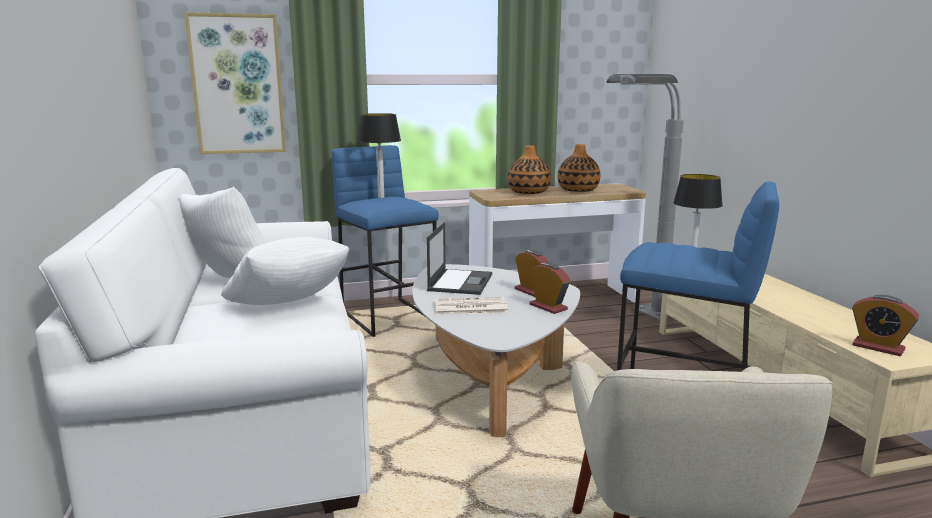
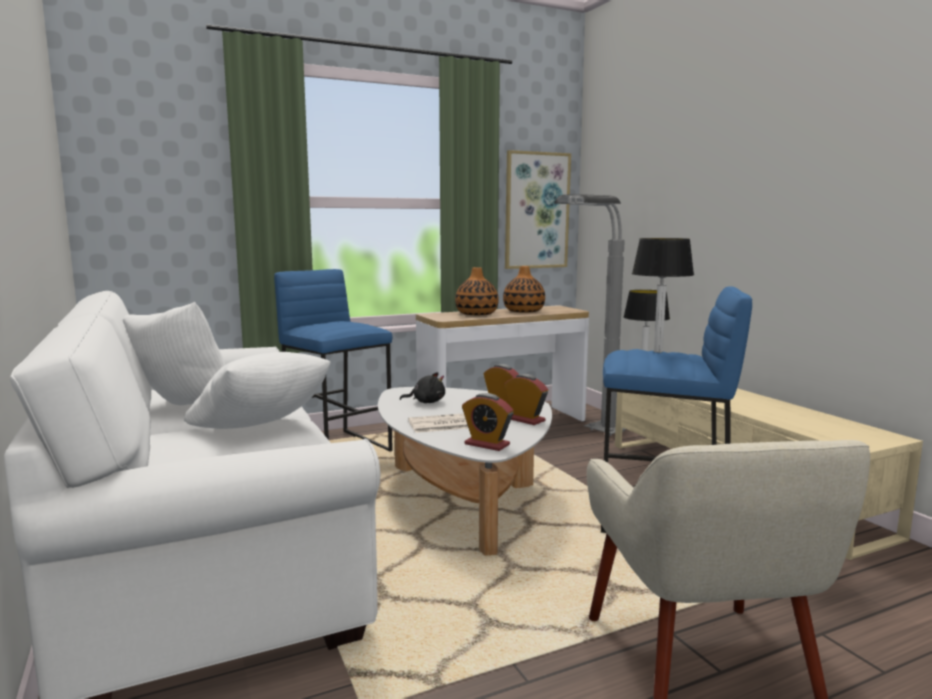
camera: 10 degrees left, 5 degrees down
(237, 85) = (169, 205): picture -> picture (536, 210)
(381, 197) = (329, 322): table lamp -> table lamp (658, 351)
(460, 282) = (426, 402): laptop -> black plush toy
(878, 347) = (841, 436): alarm clock -> alarm clock (487, 444)

